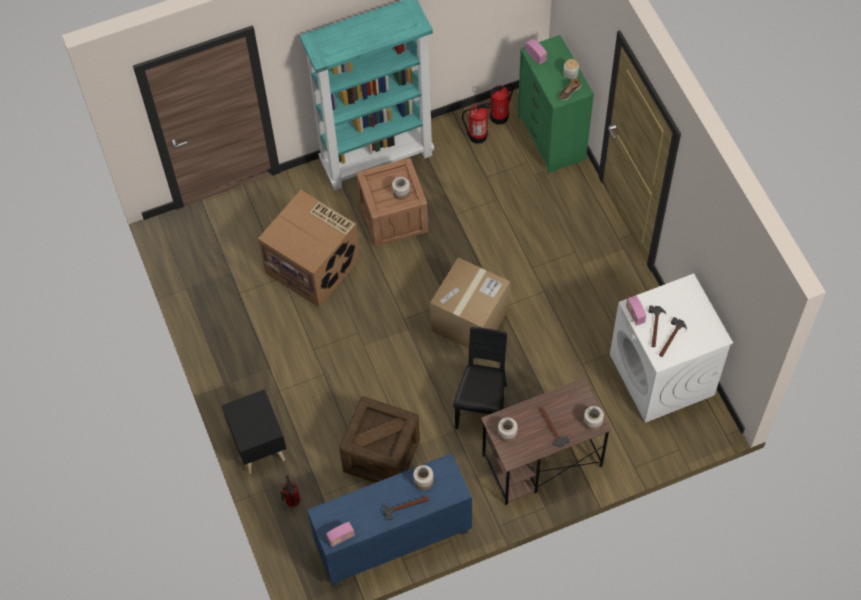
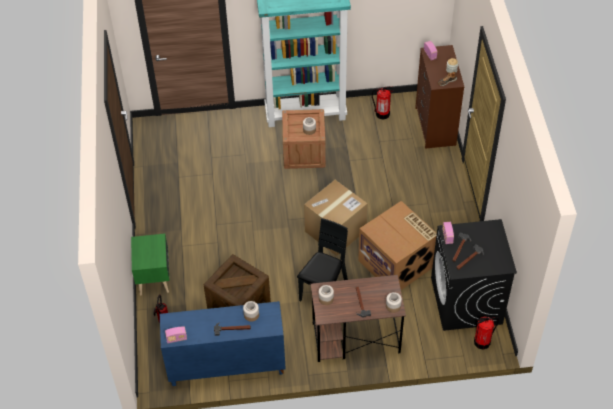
camera: 15 degrees right, 10 degrees down
(259, 444) = (154, 277): black nightstand -> green nightstand
(314, 265) = (237, 171): cardboard box -> cardboard box (397, 263)
(499, 116) = (402, 105): fire extinguisher -> fire extinguisher (482, 342)
(550, 138) = (435, 126): green dresser -> brown dresser
(662, 375) = (466, 301): white washing machine -> black washing machine

